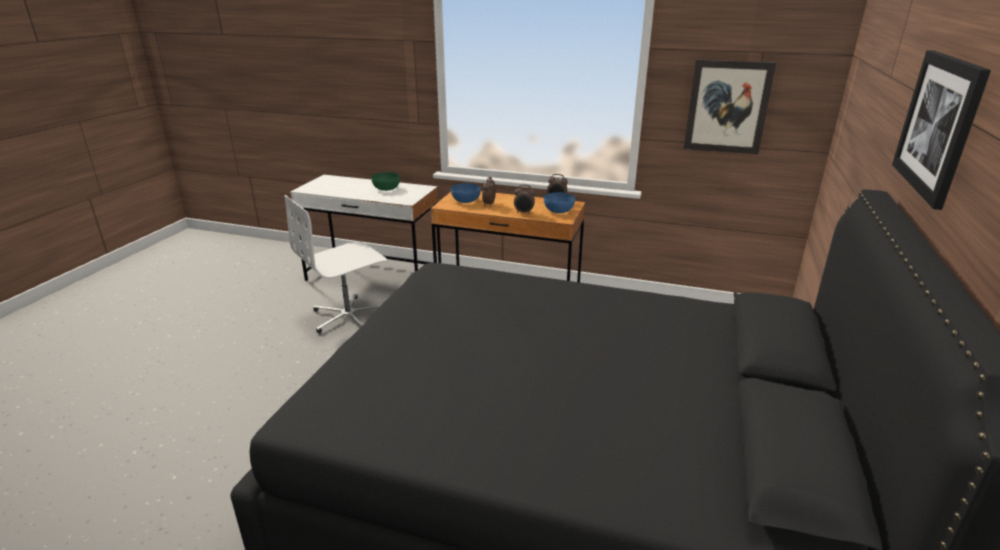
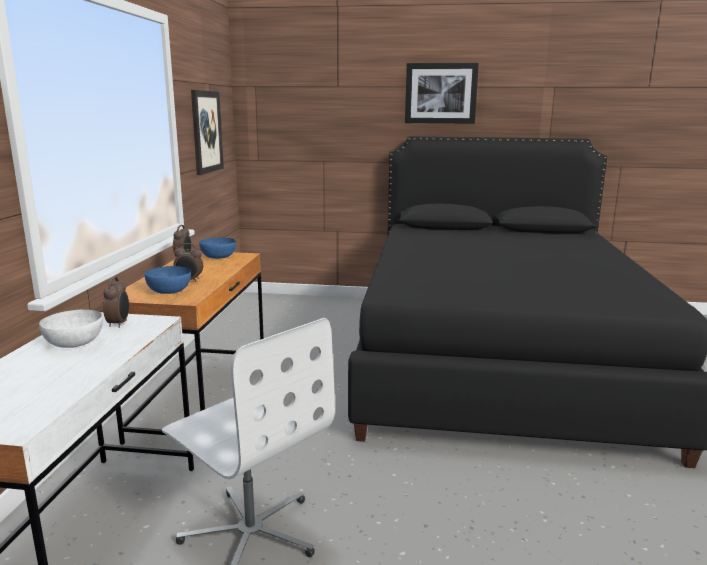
camera: 100 degrees left, 10 degrees down
(386, 188) = (74, 343): green bowl -> white bowl
(524, 212) = (224, 267): alarm clock -> alarm clock (119, 324)

